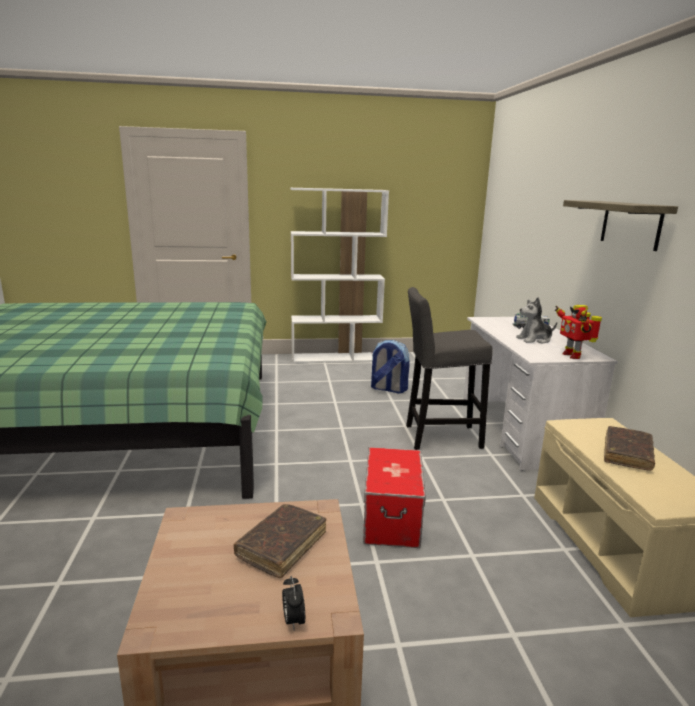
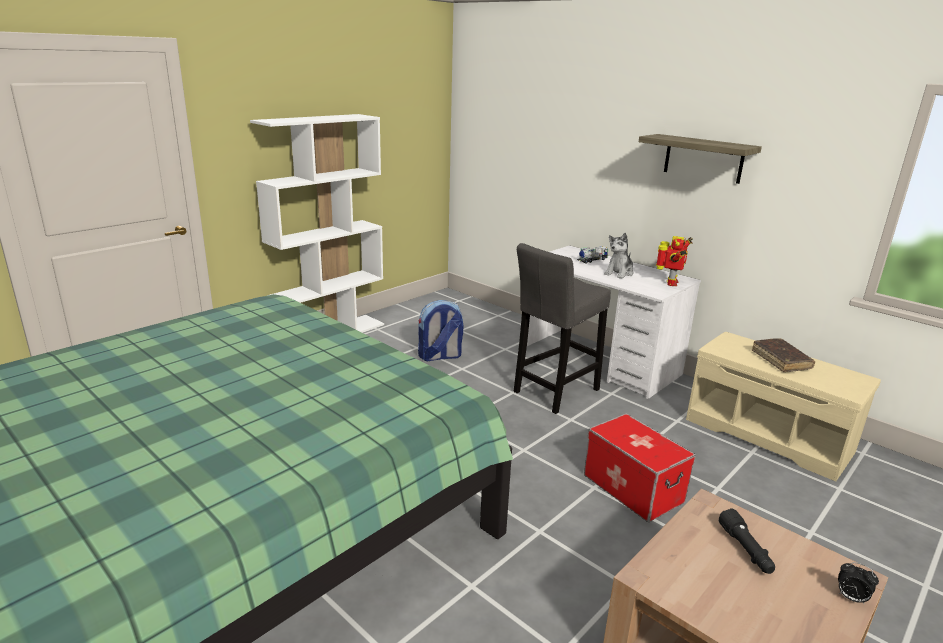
camera: 40 degrees left, 5 degrees up
(282, 546) = (745, 550): brown book -> black flashlight
(572, 355) = (670, 283): toy robot -> toy robot turned 105 degrees counterclockwise

